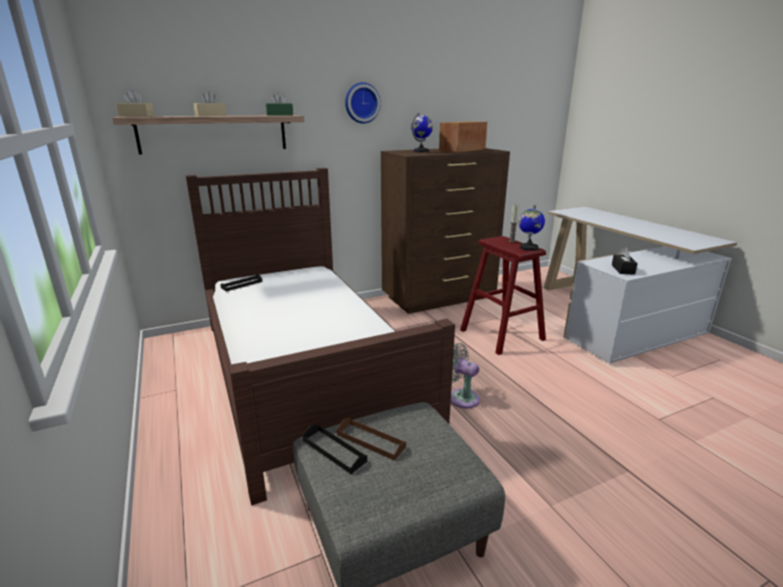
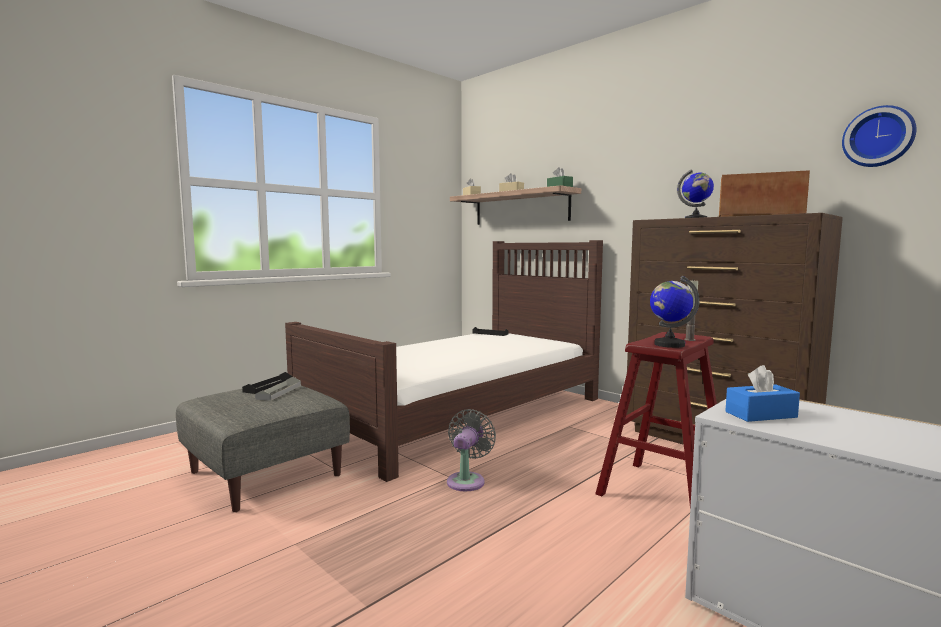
camera: 70 degrees right, 15 degrees down
(361, 103) = (650, 169): wall clock -> wall clock (878, 137)
(370, 441) = (279, 392): brown tray -> grey tray
(623, 269) = (761, 414): black tissue box -> blue tissue box

